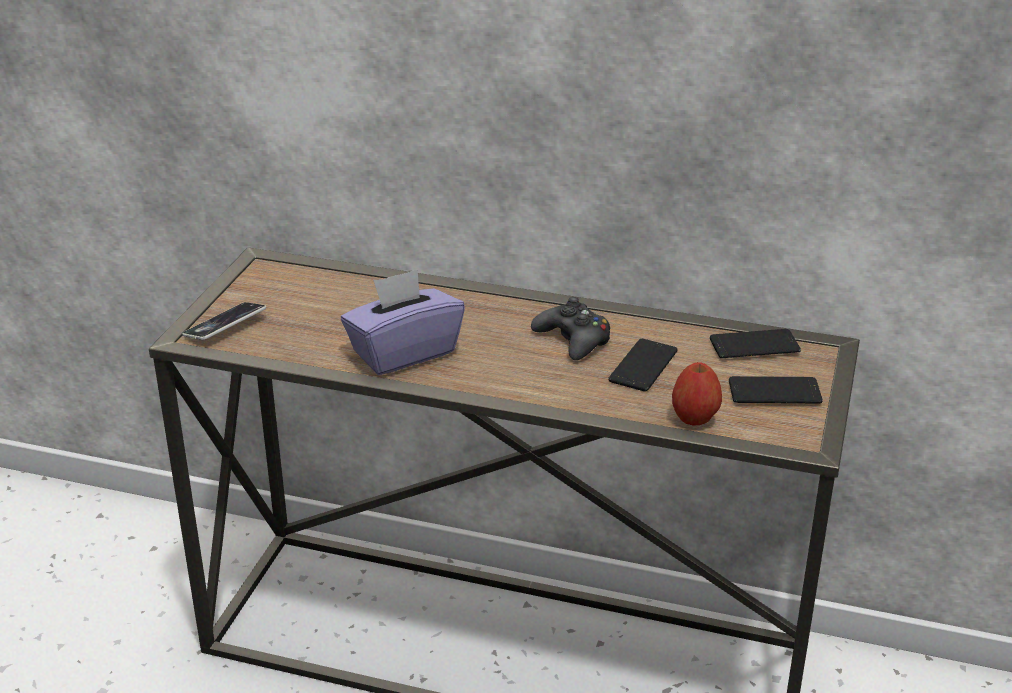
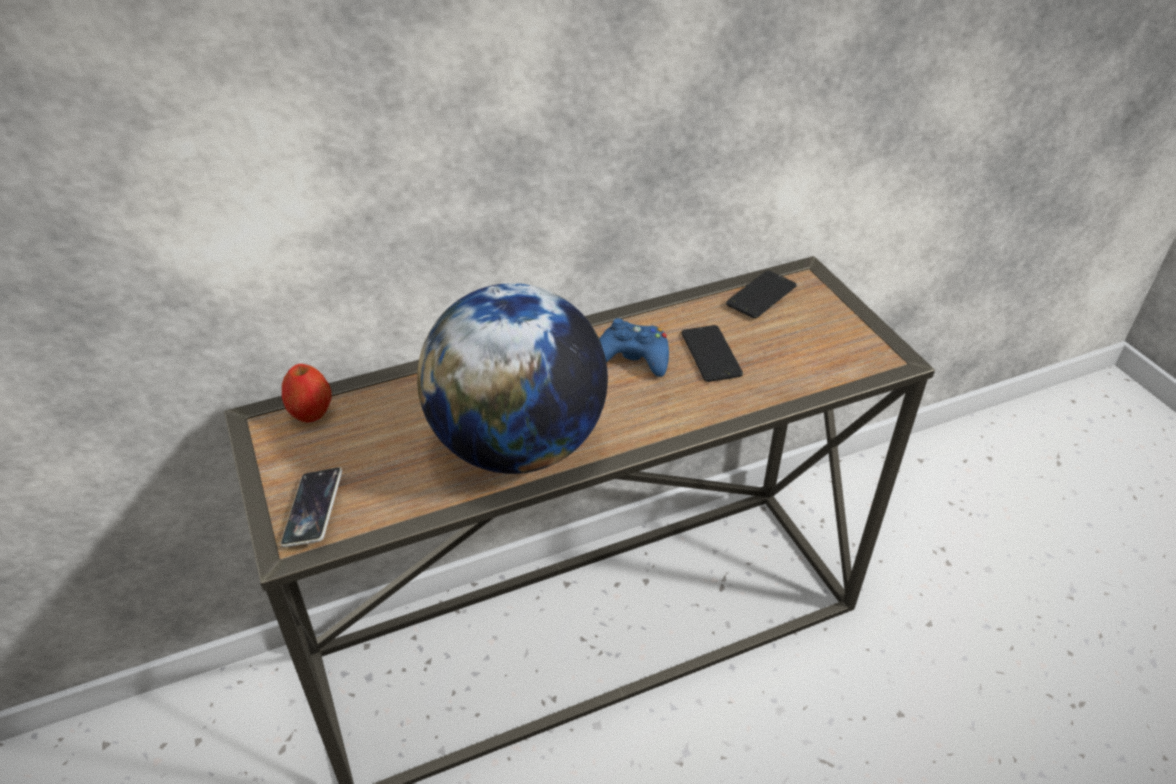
camera: 40 degrees left, 10 degrees up
(403, 352) = (518, 445): purple tissue box -> globe
(573, 340) = (633, 357): black game controller -> blue game controller
(695, 418) = (804, 381): apple -> apple (311, 413)
(774, 392) = (823, 328): phone -> none

